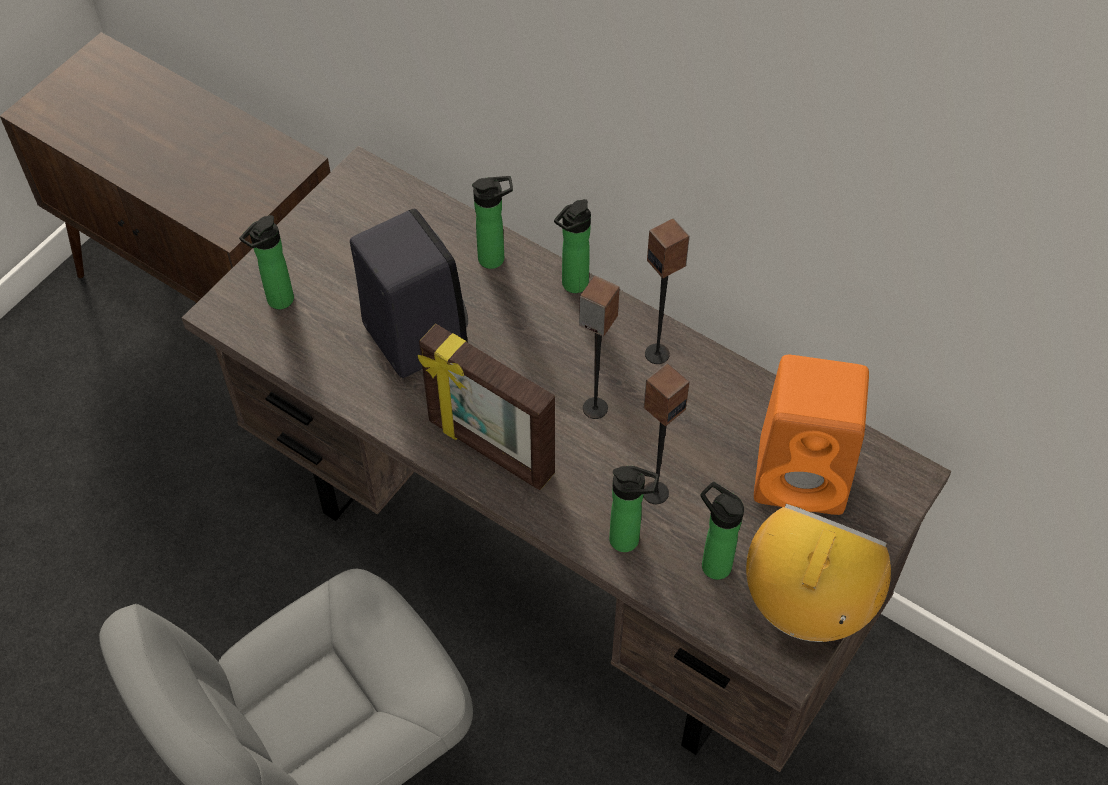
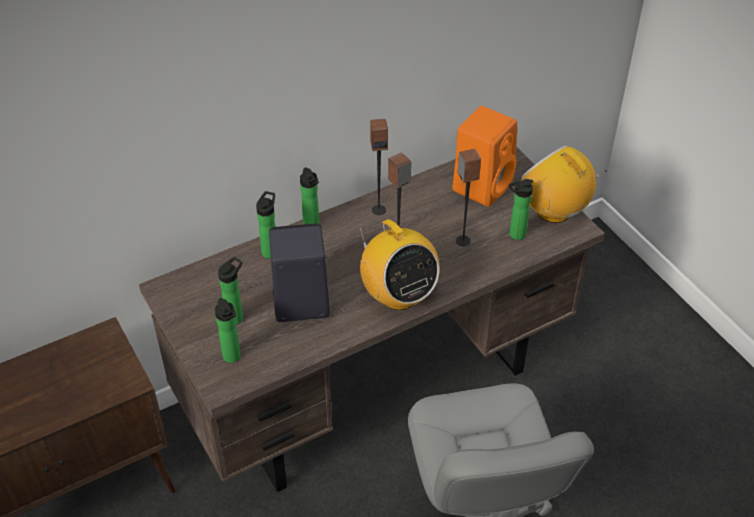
camera: 65 degrees left, 10 degrees down
(489, 449) = (398, 295): picture frame -> radio
(629, 540) = (485, 260): bottle -> bottle (236, 316)

